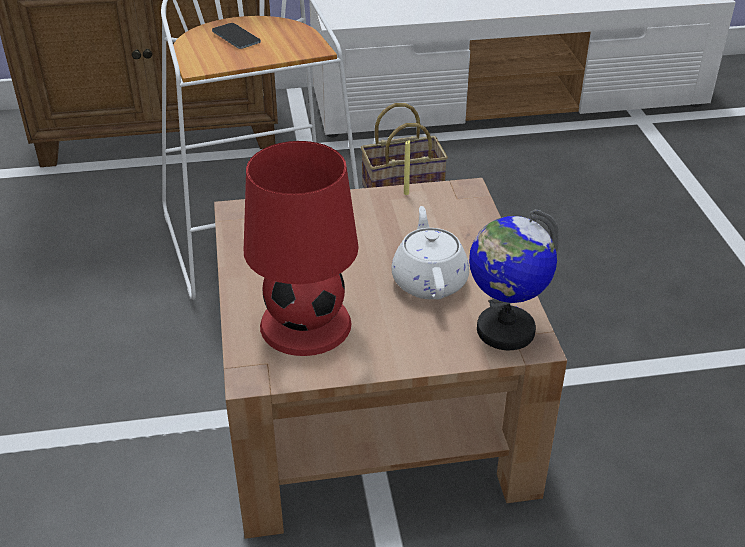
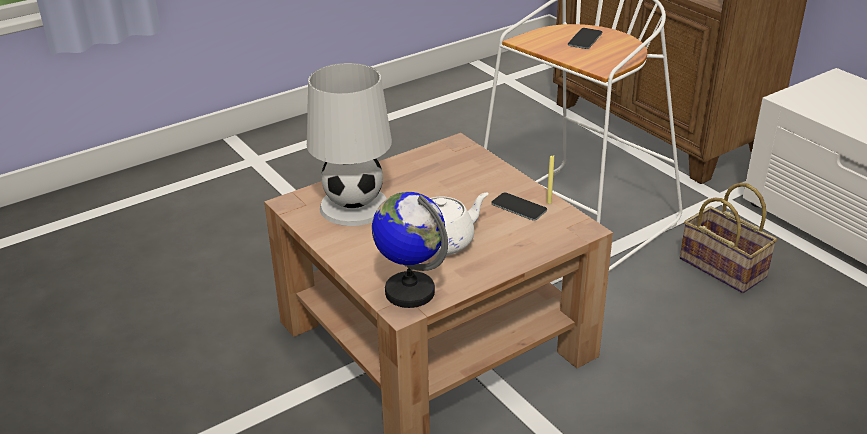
camera: 65 degrees right, 5 degrees down
(306, 325) = (353, 207): red table lamp -> white table lamp
(400, 213) = (519, 207): none -> phone

